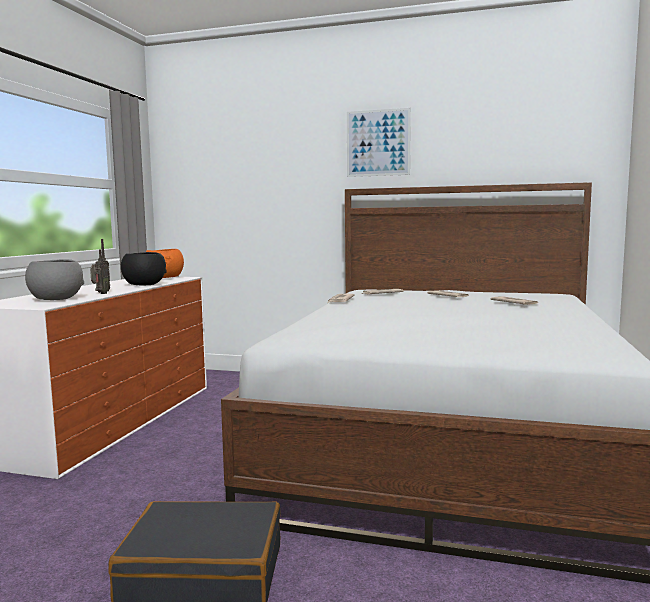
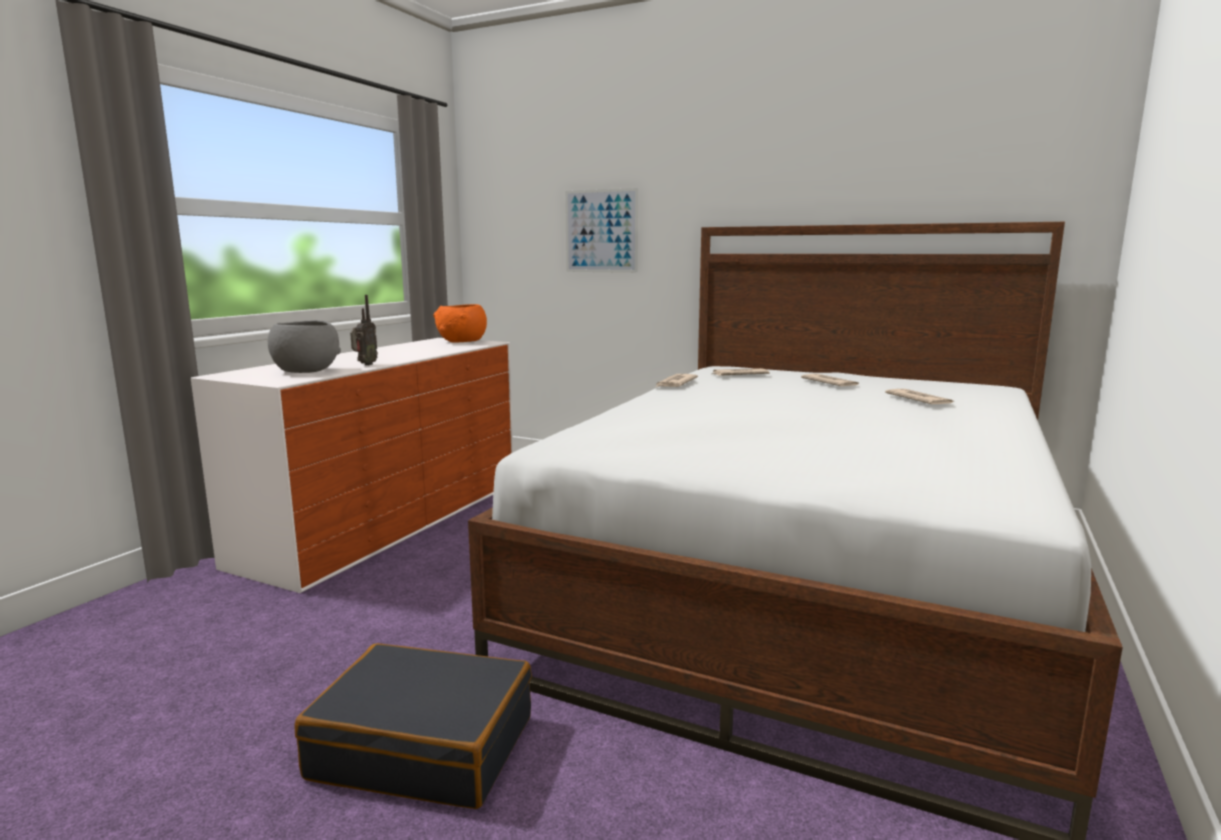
camera: 10 degrees right, 5 degrees up
(144, 285) = (428, 352): black bowl -> none
(378, 143) = (751, 162): picture -> picture (601, 231)

